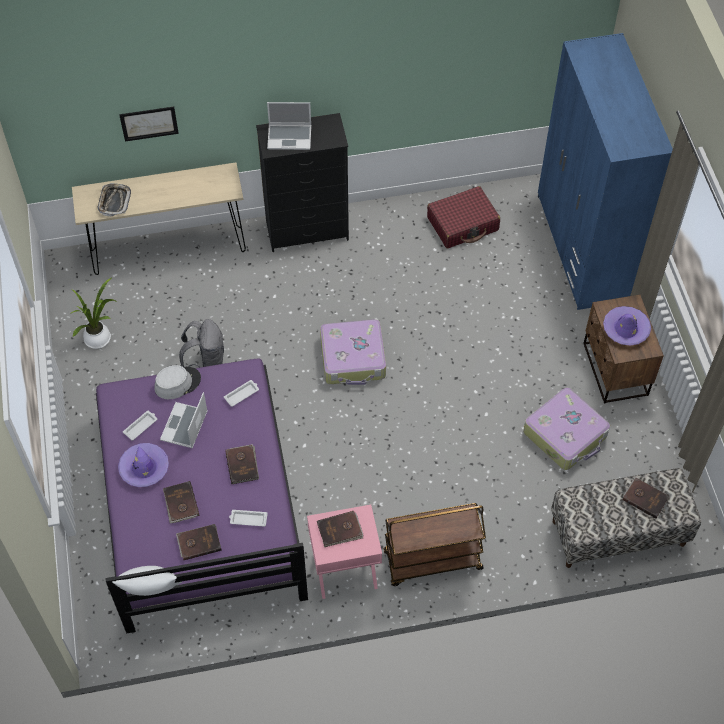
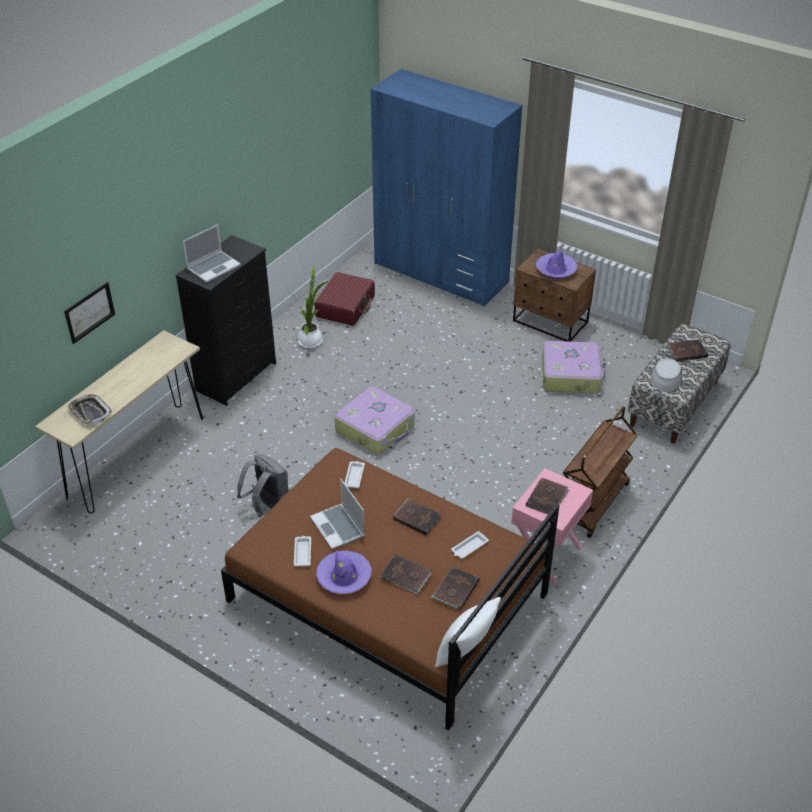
camera: 45 degrees left, 15 degrees down
(100, 338) = (152, 552): potted plant -> potted plant (311, 340)
(177, 383) = (293, 504): grey hat -> grey hat (666, 377)
(200, 504) = (387, 597): purple bed -> brown bed

